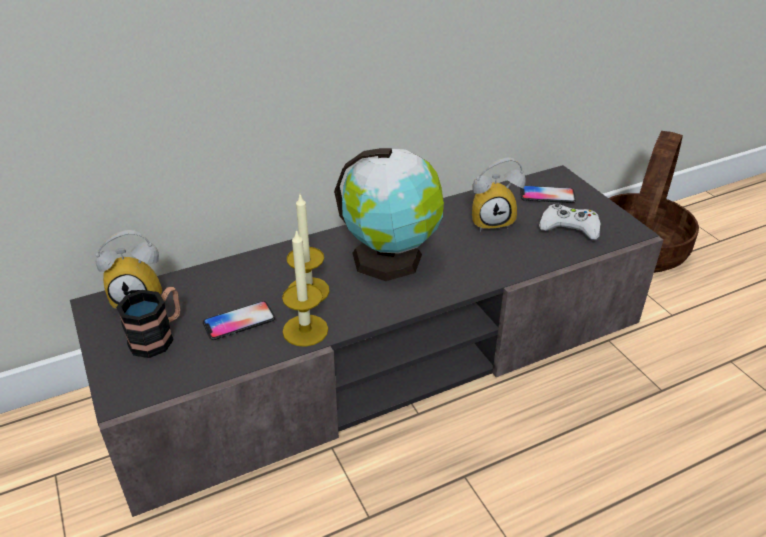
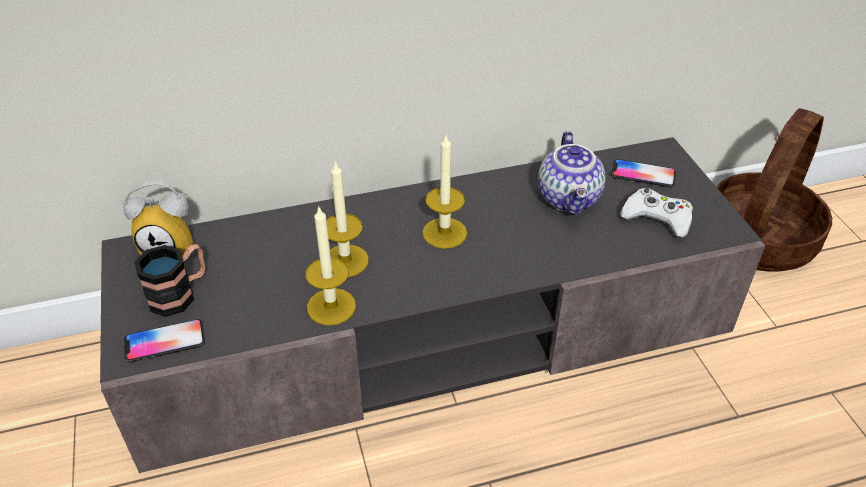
camera: 10 degrees right, 5 degrees up
(239, 321) = (265, 287): phone -> phone (165, 341)
(391, 258) = (444, 233): globe -> candle
(492, 220) = (570, 199): alarm clock -> teapot

